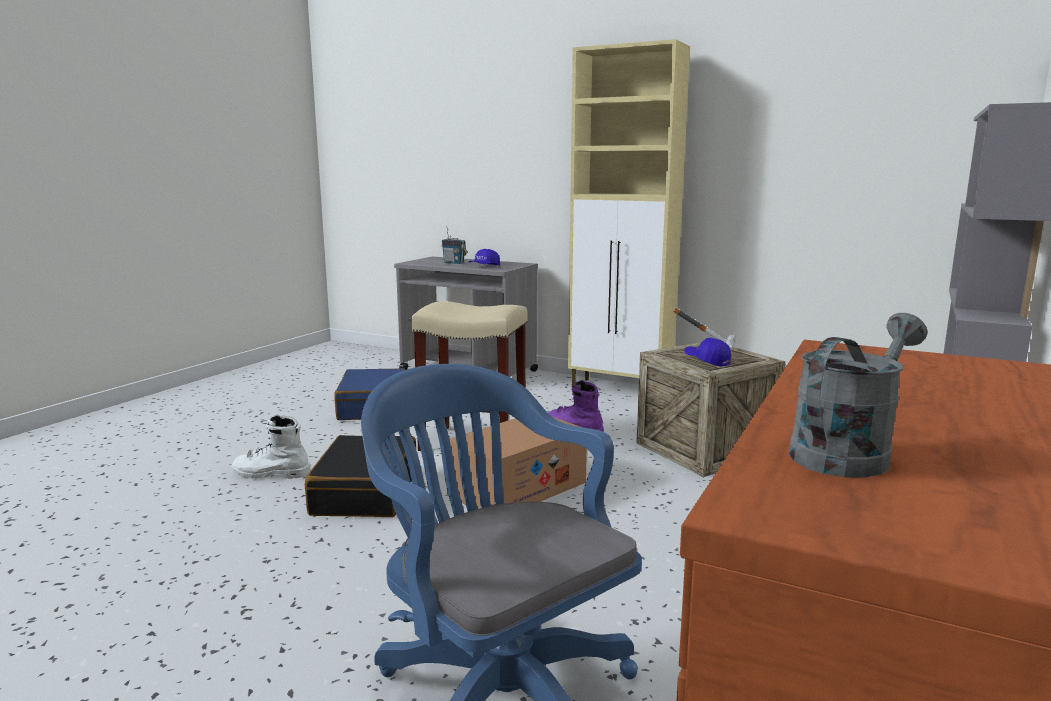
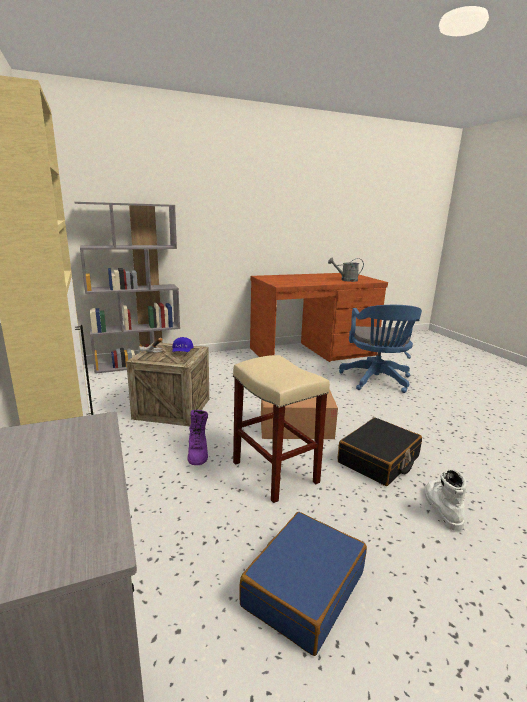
camera: 140 degrees left, 5 degrees up
(270, 474) = (441, 508): white boot -> white boot turned 135 degrees counterclockwise
(454, 263) = (56, 494): radio -> none
(484, 266) = (79, 445): blue cap -> none

